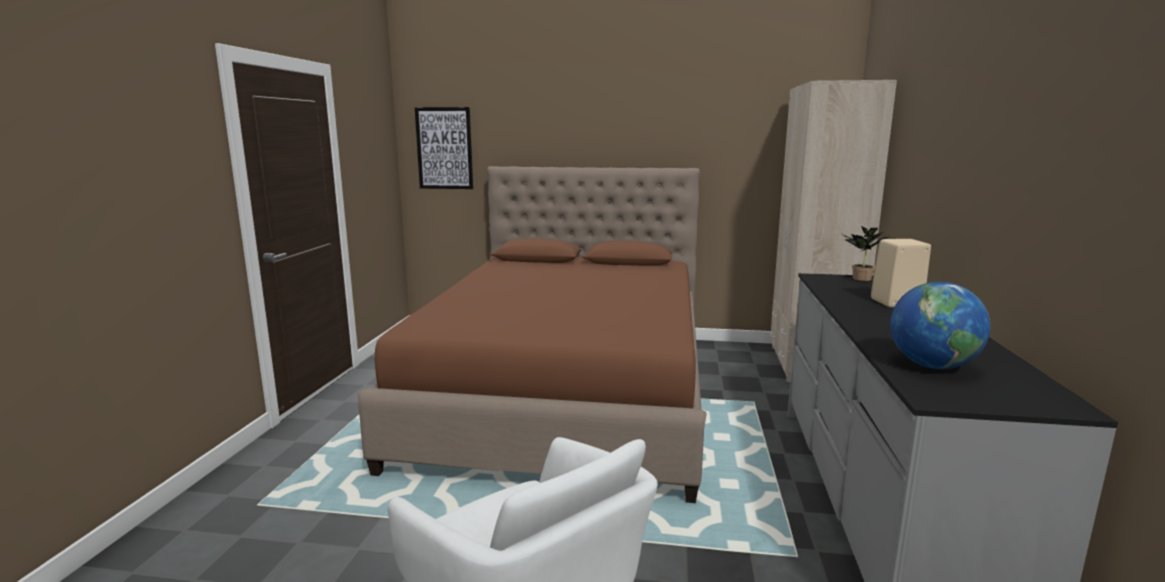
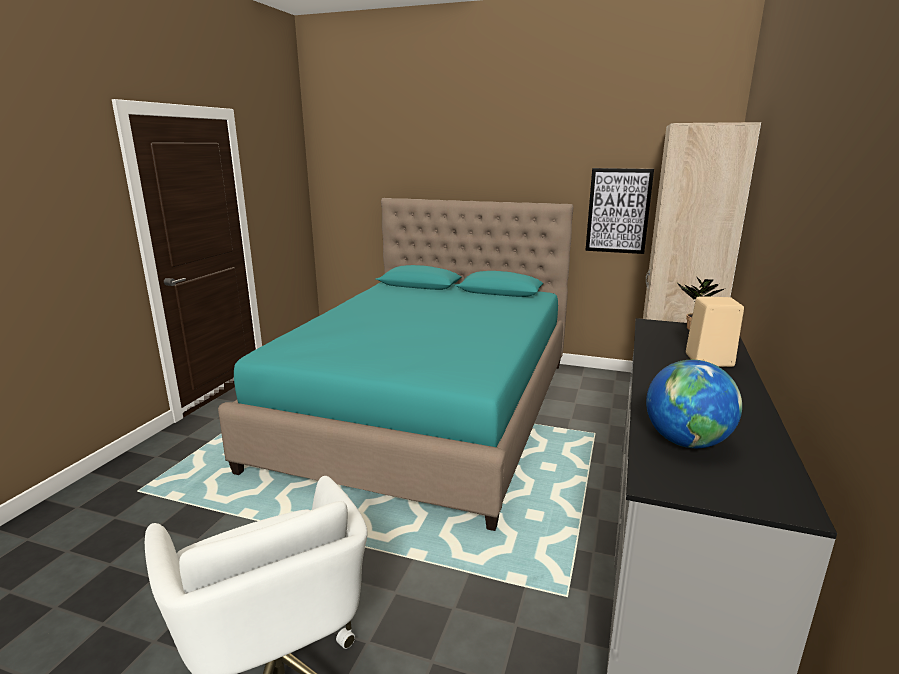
camera: 10 degrees right, 5 degrees up
(444, 148) = (346, 180): picture -> picture (618, 211)
(568, 393) = (428, 410): brown bed -> turquoise bed

